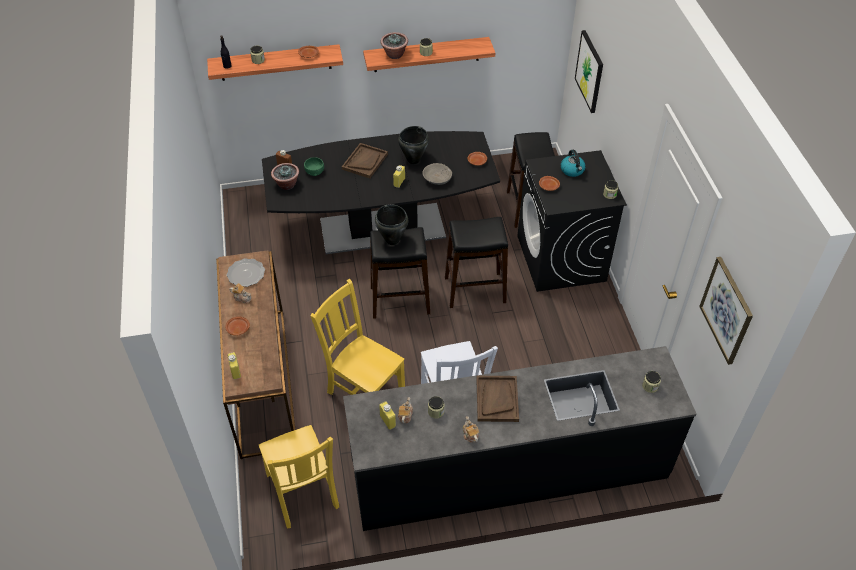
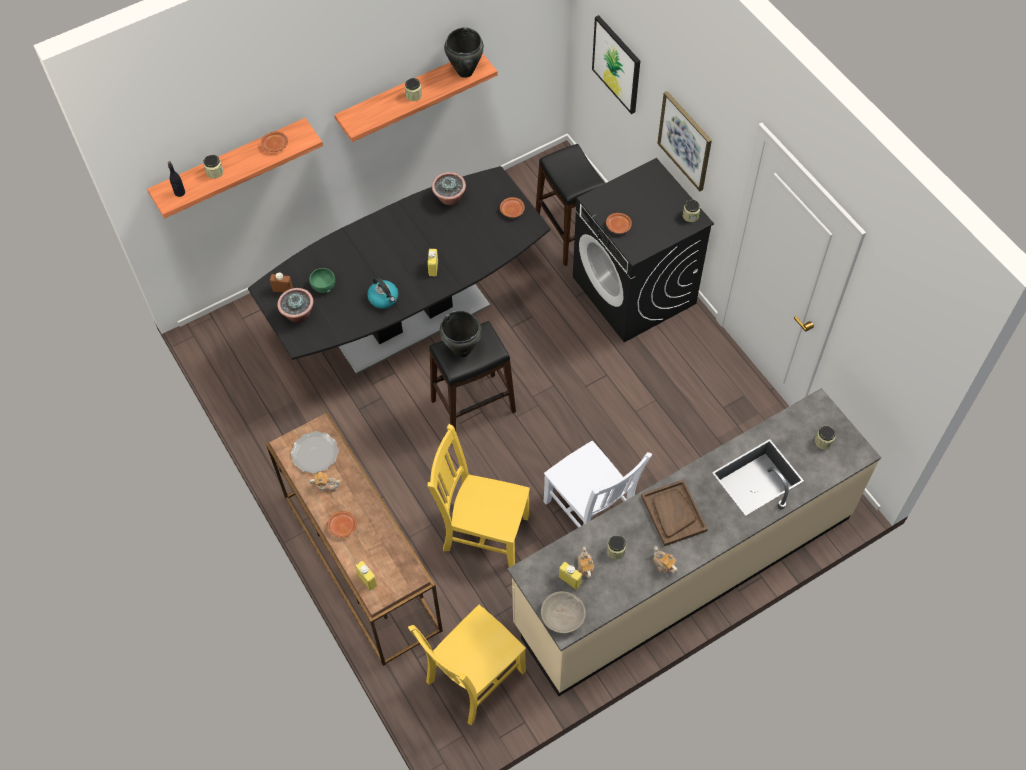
camera: 20 degrees left, 10 degrees up
(303, 493) = (473, 678): yellow chair -> yellow chair turned 90 degrees clockwise
(365, 161) = (378, 252): brown tray -> none
(394, 55) = (377, 110): potted plant -> potted plant (449, 198)
(413, 160) = (435, 232): black cooking pot -> black cooking pot (465, 72)
(437, 179) = (476, 250): grey bowl -> grey bowl (562, 616)
(474, 290) = (553, 364): black stool -> none
(509, 470) = (683, 570): black counter -> beige counter
(572, 170) = (636, 196): kettle -> kettle (384, 298)
(726, 310) = (893, 346): picture -> picture (685, 140)

